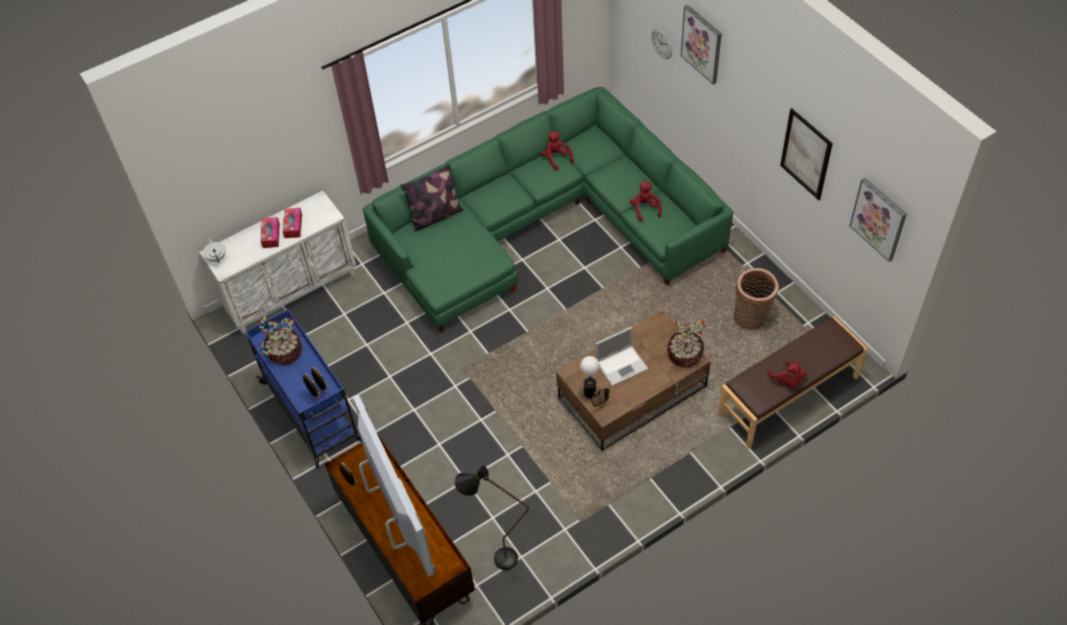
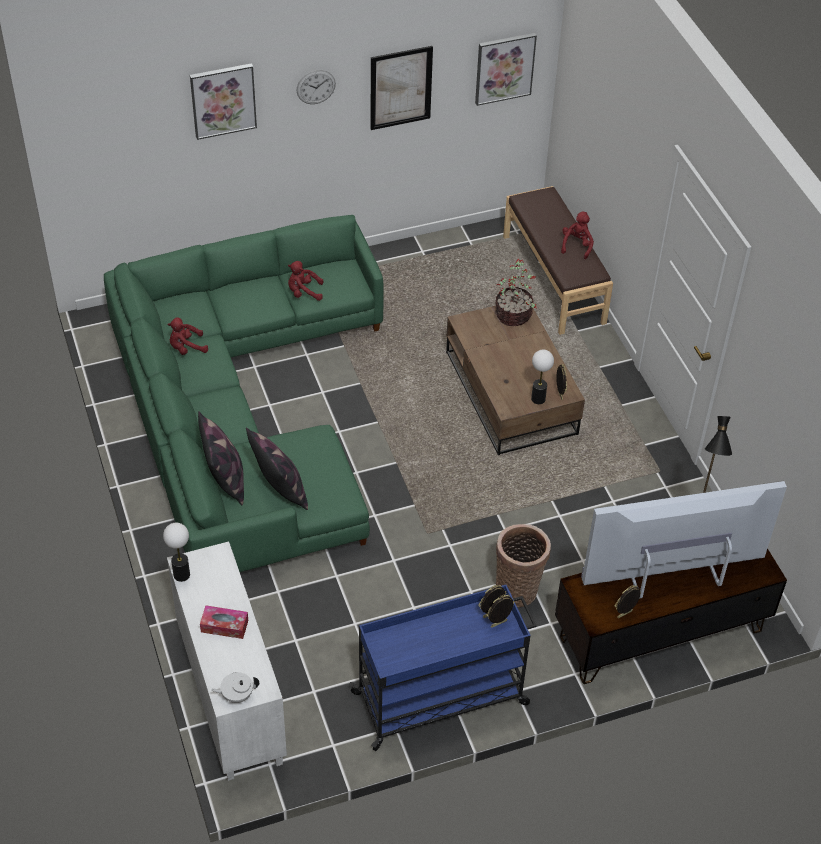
camera: 80 degrees left, 5 degrees down
(284, 353) = (420, 648): potted plant -> none
(293, 226) = (218, 598): tissue box -> none
(309, 202) = (181, 575): none -> table lamp
(434, 249) = (280, 489): none -> pillow
(622, 365) = (509, 365): laptop -> none
(662, 43) = (155, 155): wall clock -> wall clock (316, 87)
(751, 318) = (448, 278): basket -> basket (518, 588)
(787, 381) = (576, 245): red plush toy -> red plush toy turned 60 degrees counterclockwise

